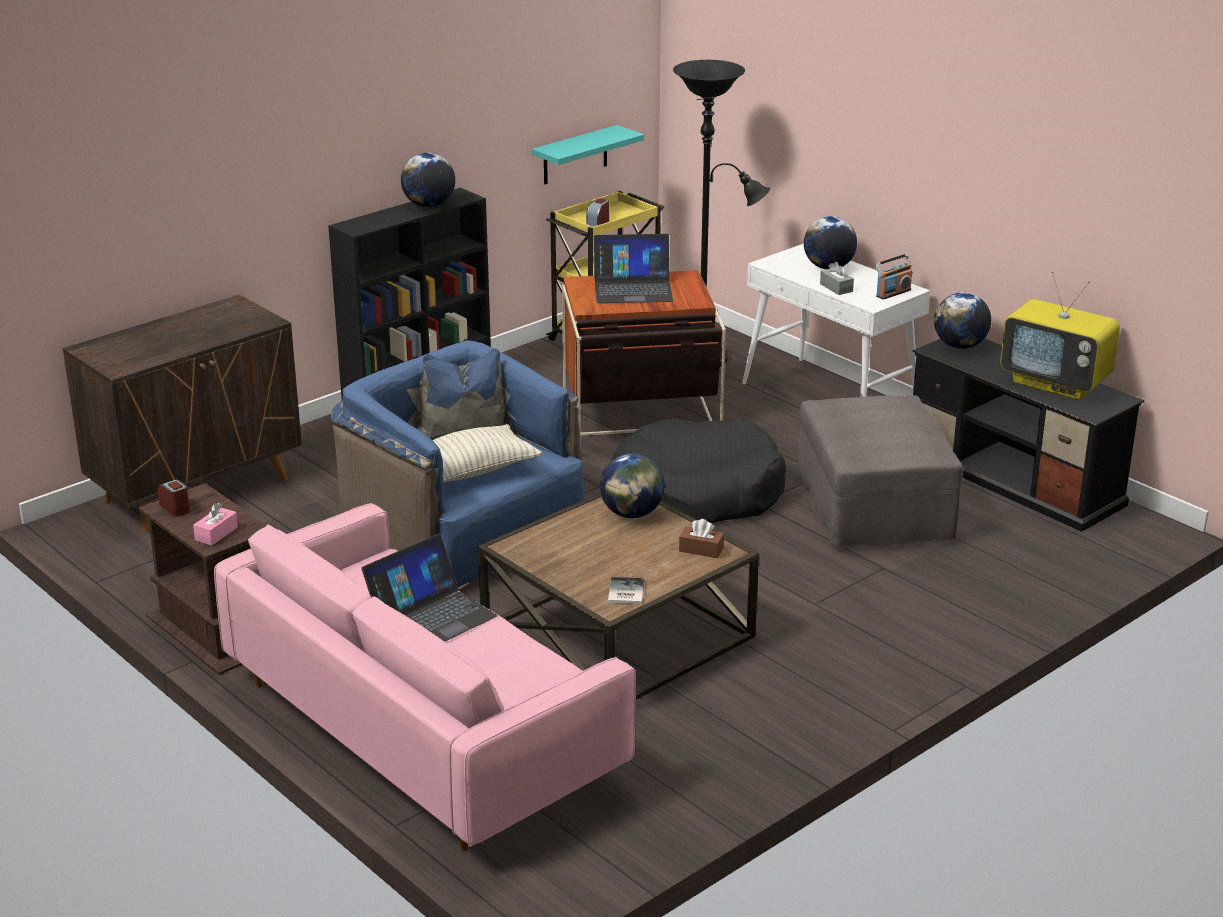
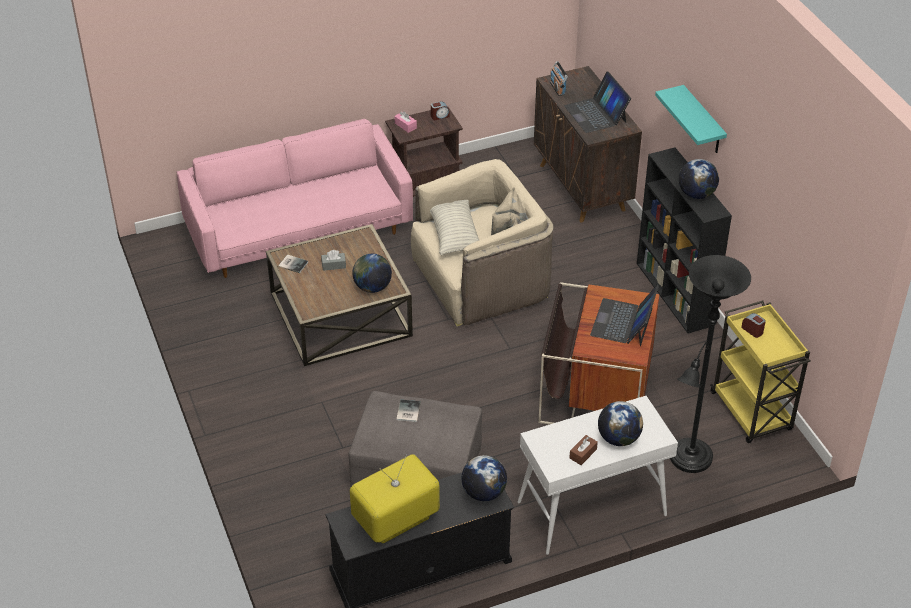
camera: 110 degrees right, 15 degrees up
(431, 616) = (322, 202): laptop -> laptop (596, 114)
(462, 532) = (480, 278): blue armchair -> beige armchair
(575, 155) = (800, 293): turquoise shelf -> turquoise shelf (703, 121)
(696, 493) = (479, 390): black dog bed -> none
(701, 549) = (317, 303): brown tissue box -> brown tissue box (583, 454)
(836, 288) = (576, 428): grey tissue box -> grey tissue box (334, 265)
(863, 432) = (407, 411): none -> book
(893, 293) = (552, 457): radio -> radio (557, 88)

